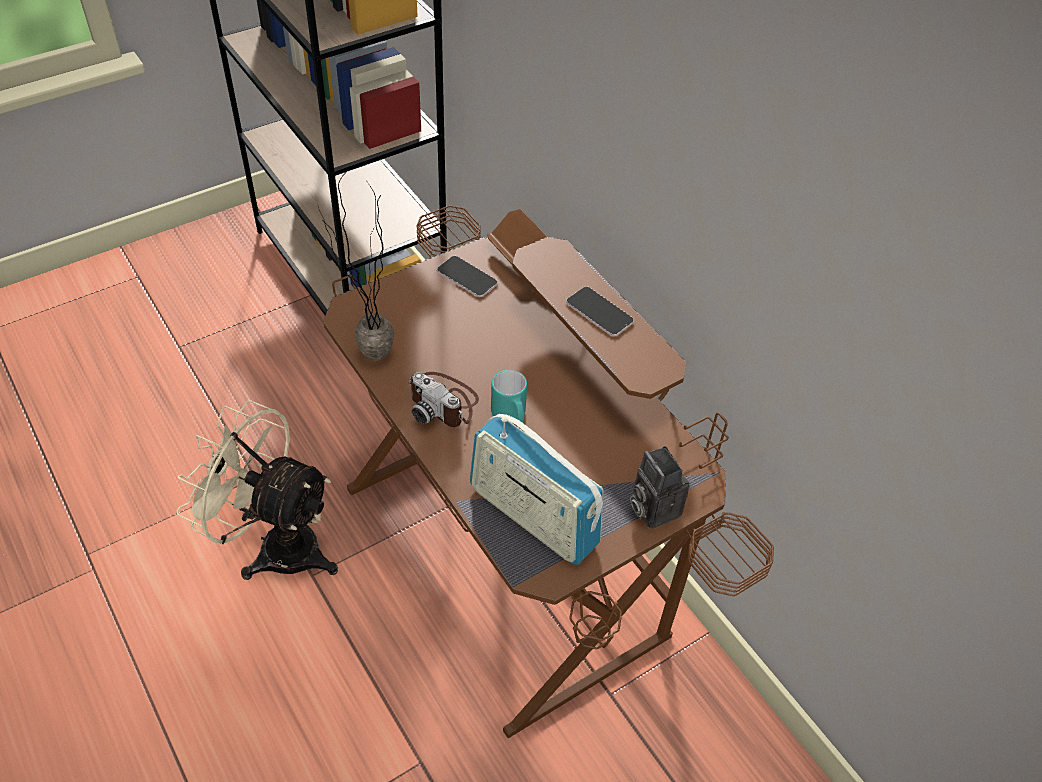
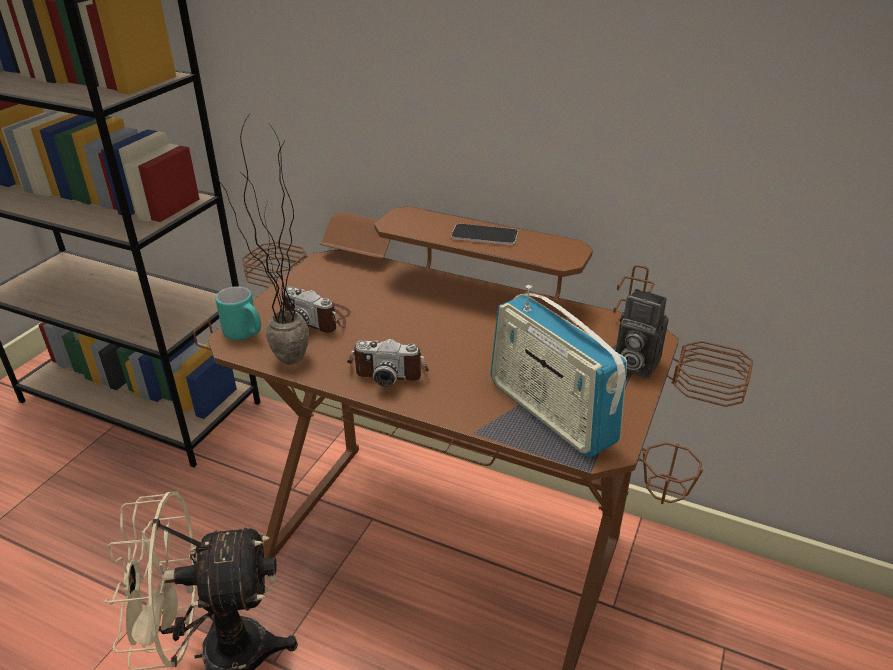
camera: 30 degrees left, 15 degrees down
(429, 319) = (317, 318): none -> camera
(467, 277) = (324, 280): phone -> none
(510, 416) = (457, 354): turquoise mug -> turquoise mug (245, 334)
(533, 516) = (550, 413): radio -> radio turned 45 degrees clockwise

